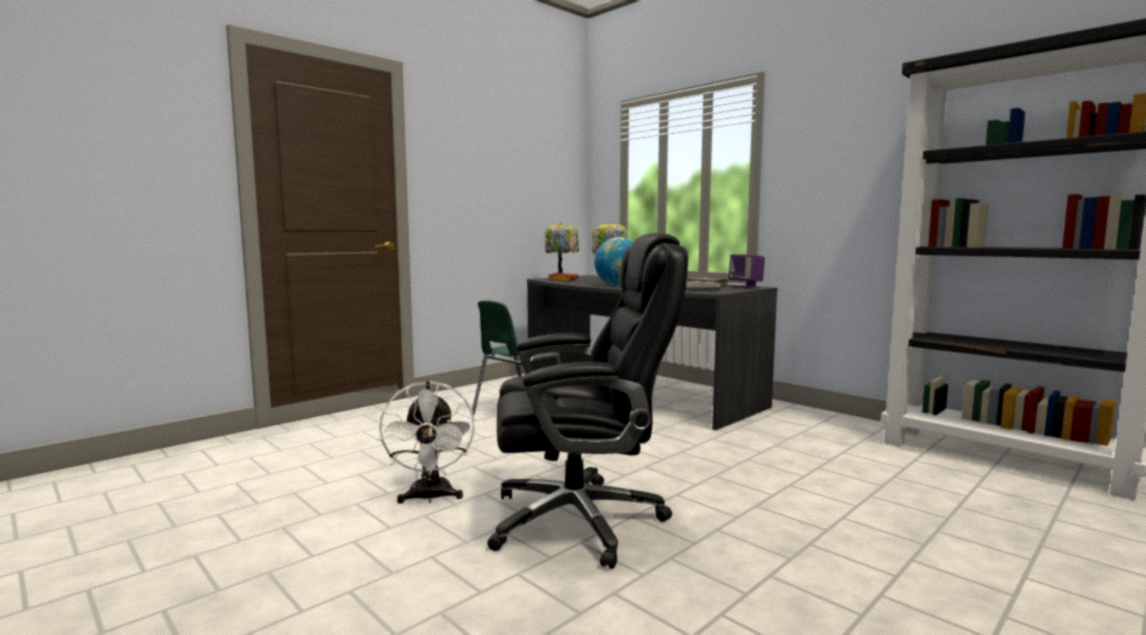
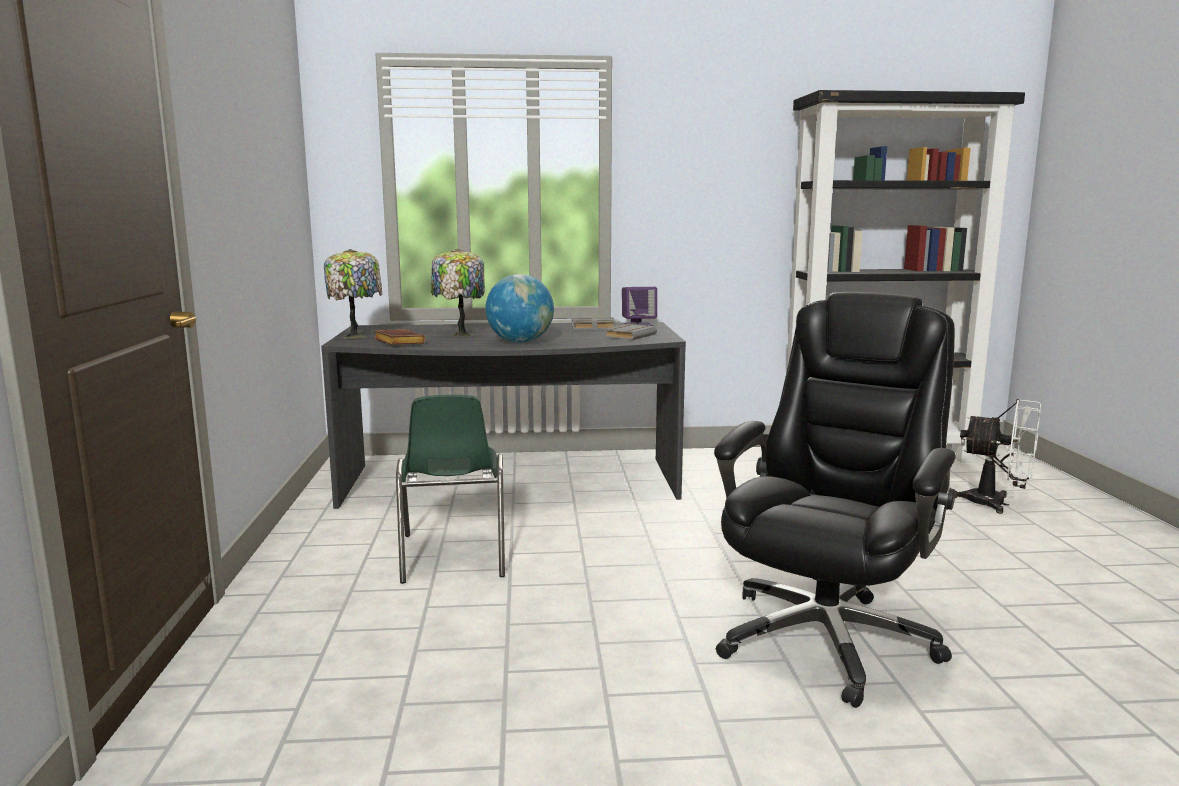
camera: 50 degrees left, 5 degrees up
(430, 498) = (665, 701): white fan -> white fan (996, 504)

